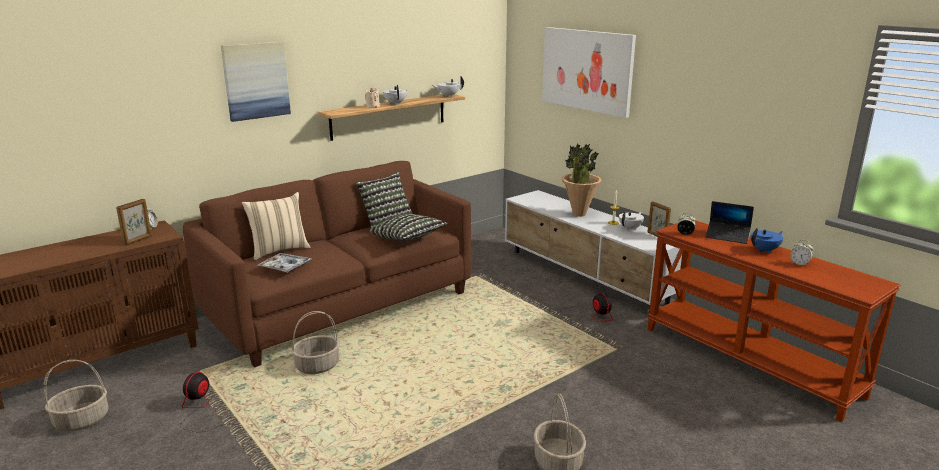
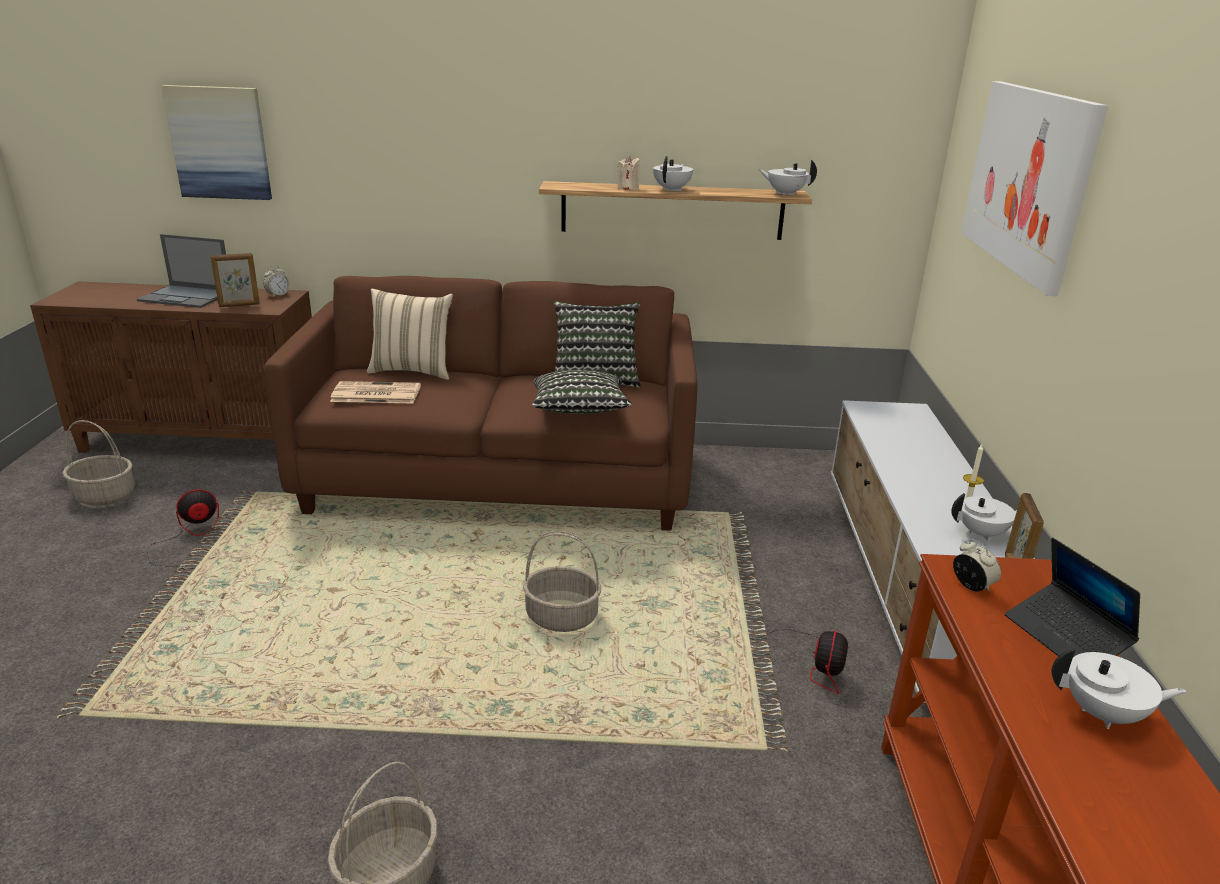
camera: 40 degrees right, 5 degrees up
(81, 247) = (187, 297): none -> laptop
(256, 80) = (448, 118): picture -> picture (220, 143)
(285, 267) = (375, 394): tray -> newspaper
(317, 366) = (358, 545): basket -> basket (562, 616)
(579, 214) = (925, 470): potted plant -> none
(764, 250) = (1104, 714): blue teapot -> white teapot
(799, 264) = (1141, 798): alarm clock -> none

